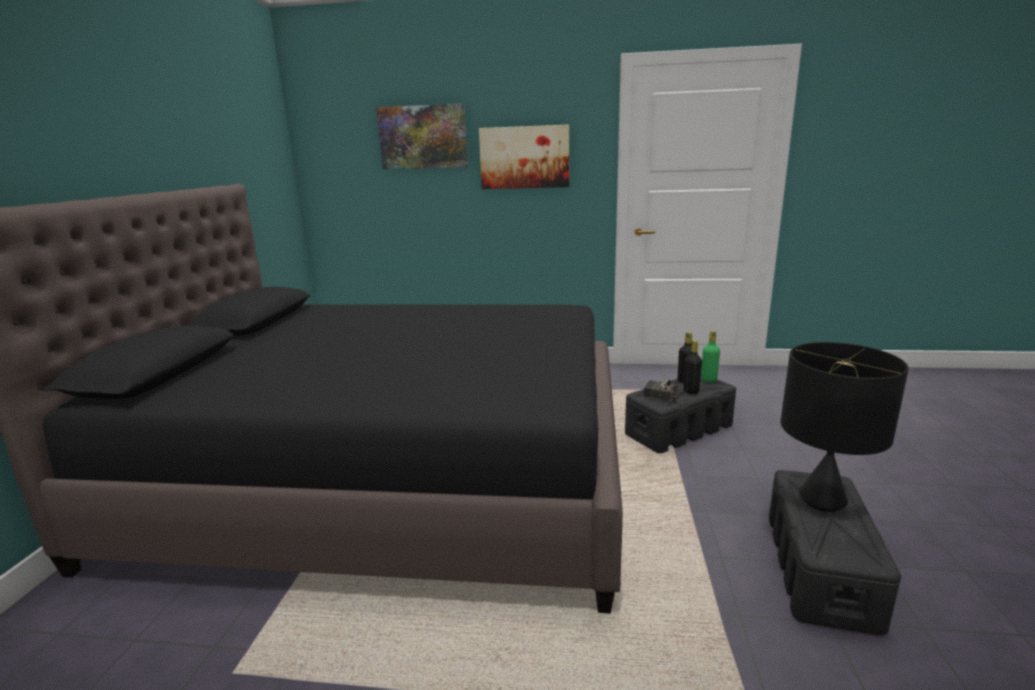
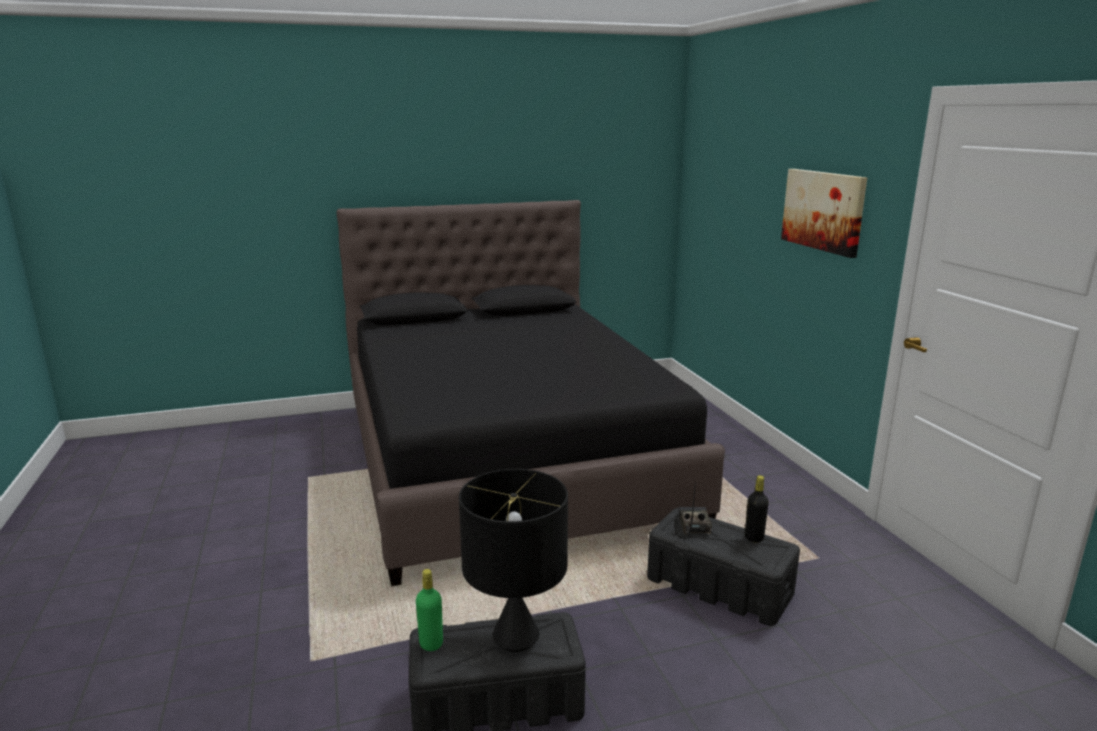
camera: 65 degrees right, 0 degrees up
(423, 137) = (754, 171): picture -> none
(691, 391) = (725, 544): black bottle -> none
(708, 379) = (777, 553): green bottle -> green bottle (431, 643)

